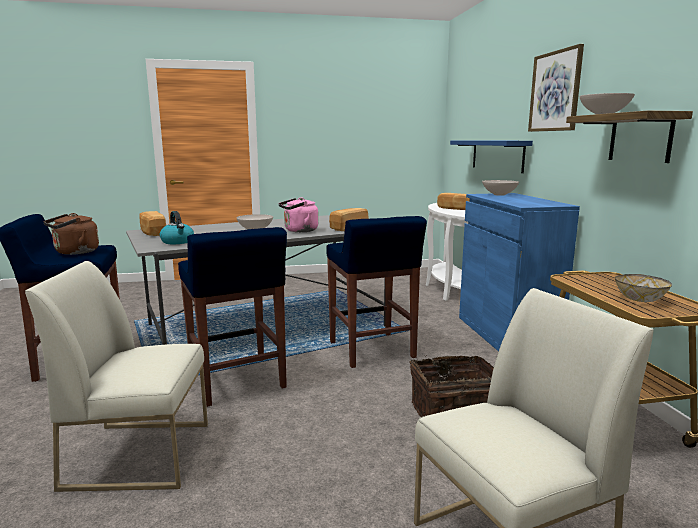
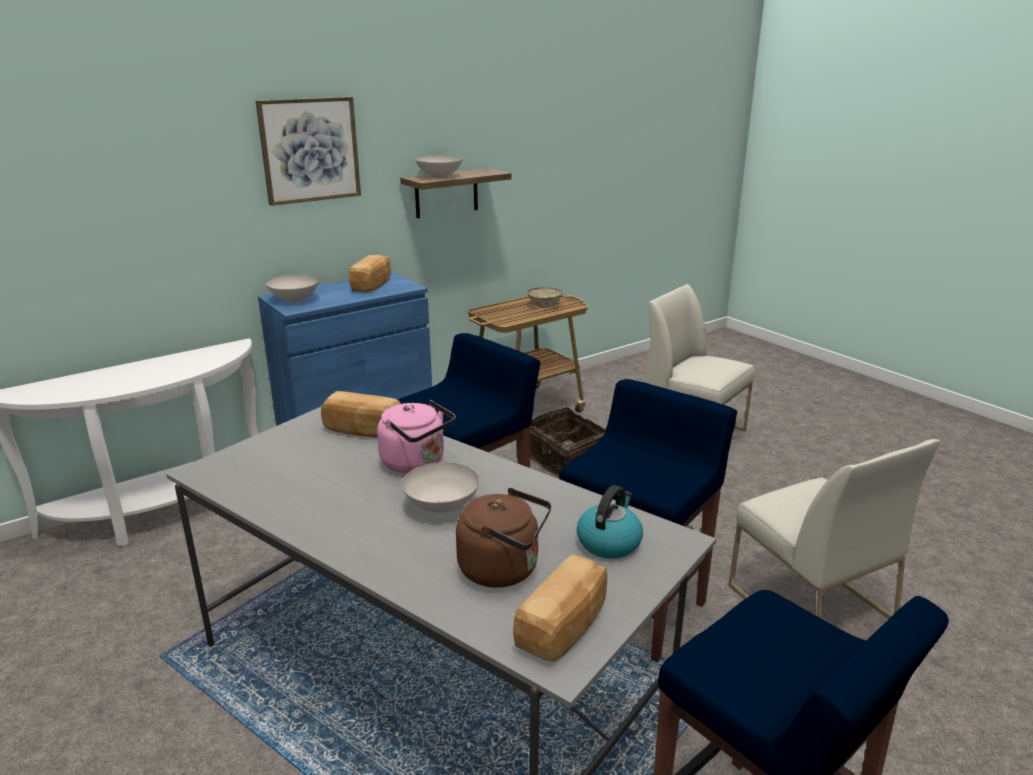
camera: 115 degrees left, 10 degrees up
(74, 252) = (777, 650): brown kettle -> brown kettle (504, 569)
(454, 209) = (124, 376): bread -> bread (373, 285)
(497, 155) = (173, 254): blue shelf -> none

